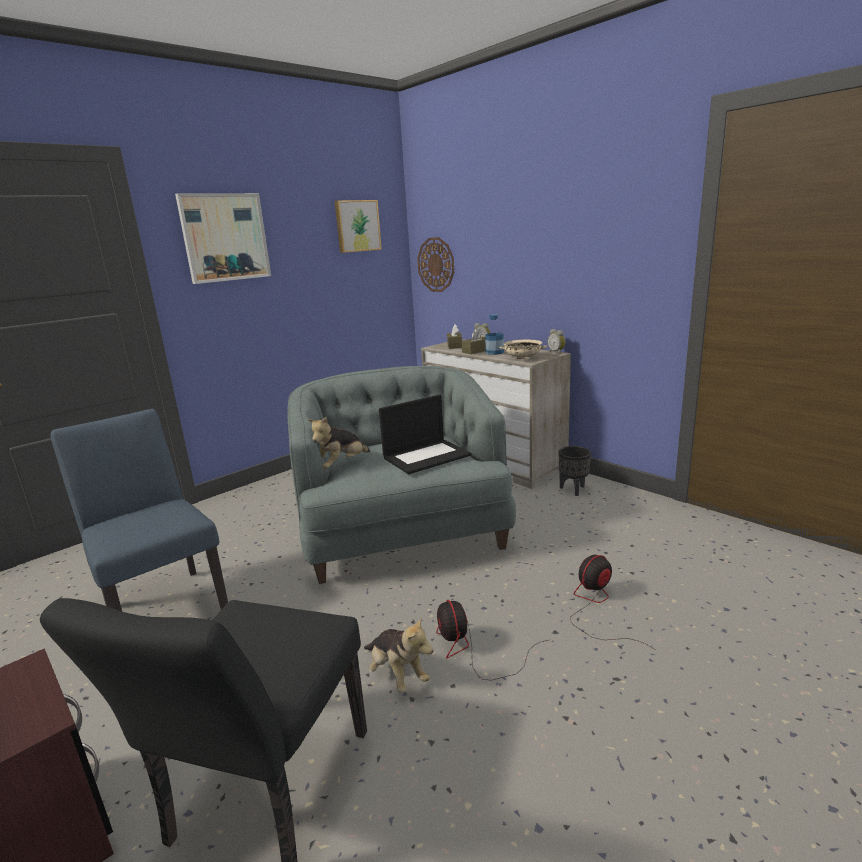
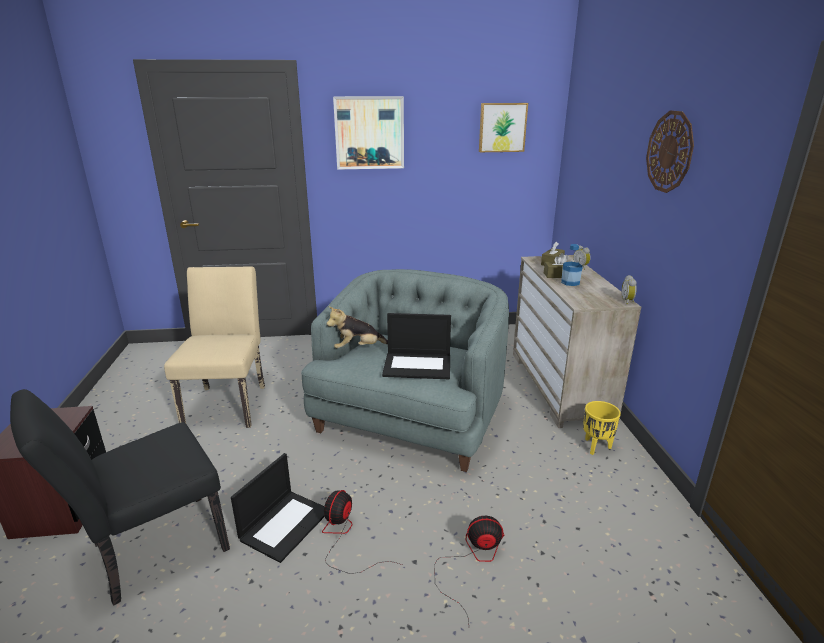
camera: 35 degrees right, 5 degrees up
(163, 605) = (228, 402): blue chair -> beige chair
(397, 674) = (285, 524): plush toy -> laptop
(436, 264) = (573, 174): wall clock -> wall clock (670, 152)
(522, 358) = (581, 298): beige bowl -> none
(573, 490) = (596, 447): black planter -> yellow planter

